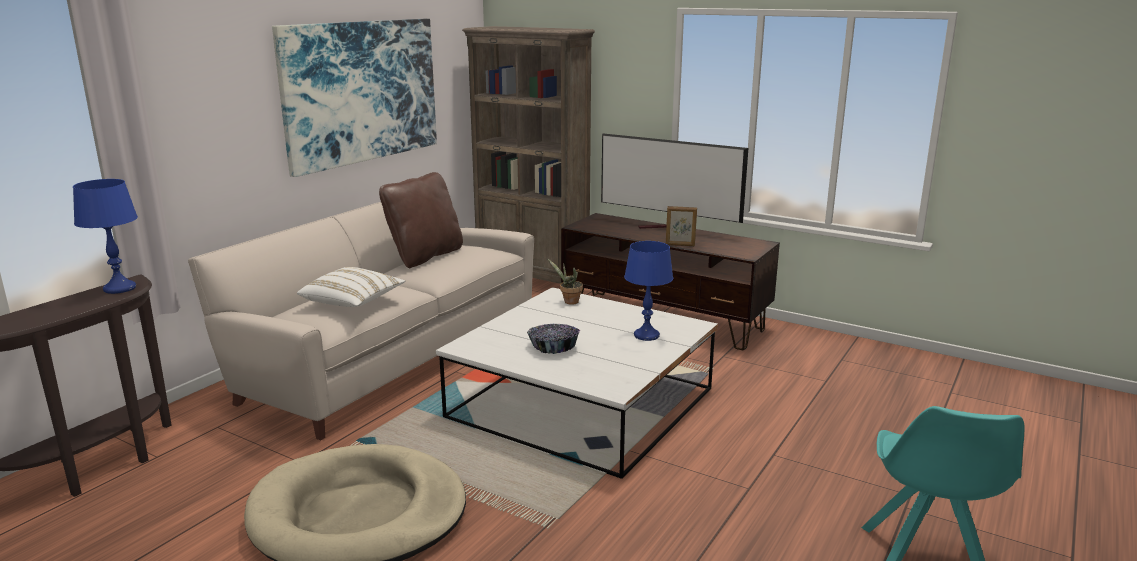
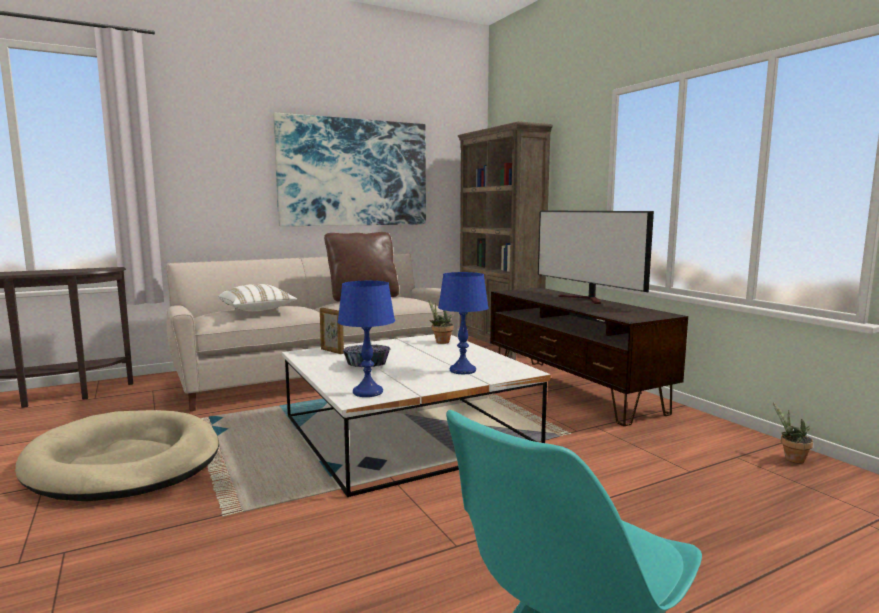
camera: 30 degrees right, 10 degrees down
(120, 288) = (93, 269): blue table lamp -> blue table lamp (368, 392)
(680, 245) = (574, 308): picture frame -> picture frame (332, 351)
(873, 351) = (791, 458): none -> potted plant

